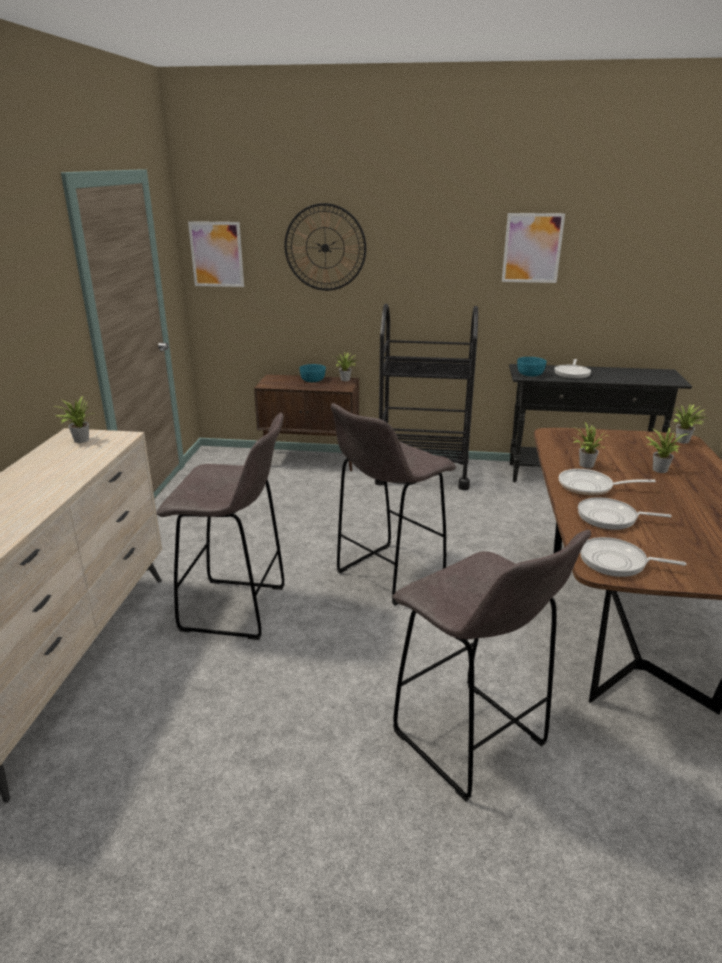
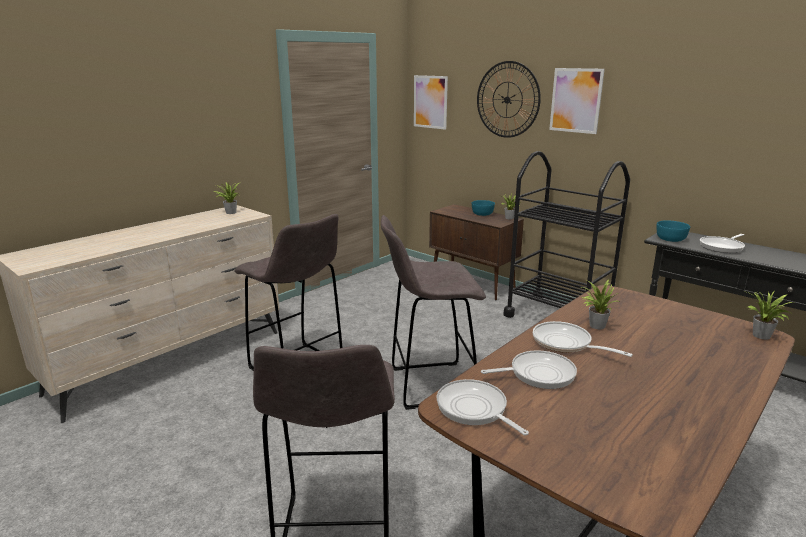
camera: 35 degrees right, 5 degrees down
(532, 248) = (701, 108): picture -> picture (576, 100)
(610, 518) = (538, 374): frying pan -> frying pan turned 120 degrees clockwise
(658, 469) = (677, 351): potted plant -> none

